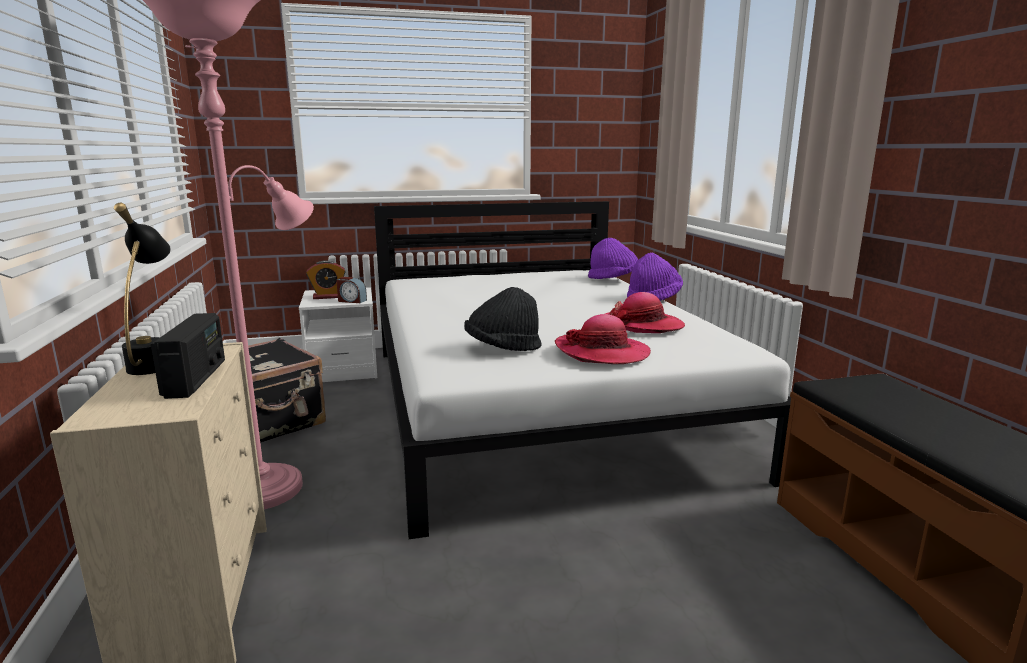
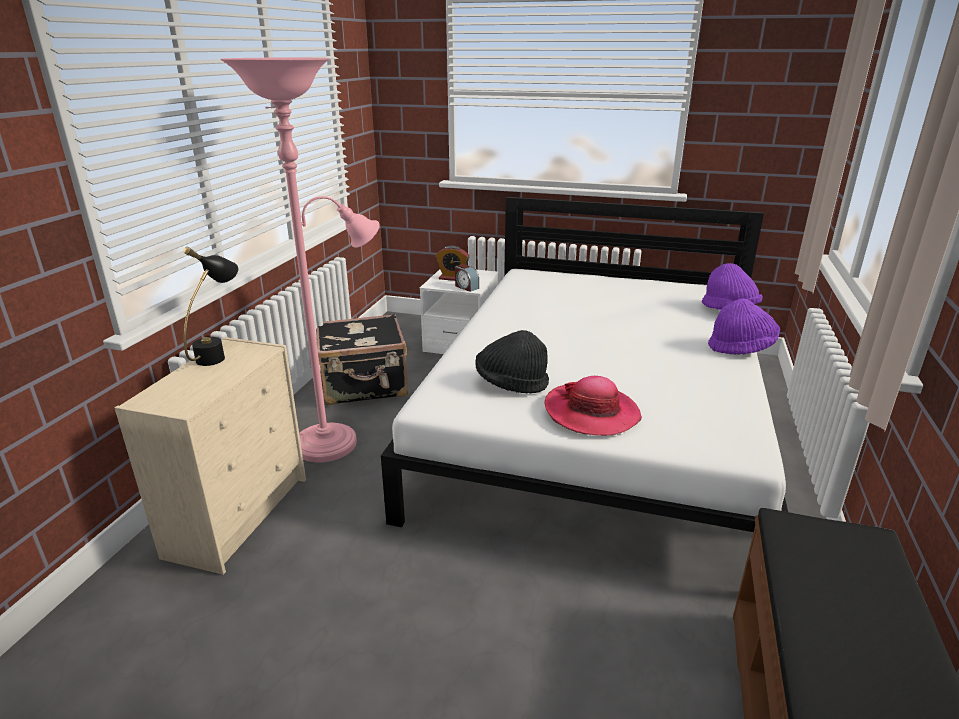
camera: 30 degrees right, 10 degrees up
(196, 379) = (223, 378): radio -> none
(642, 325) = (679, 385): hat -> none

